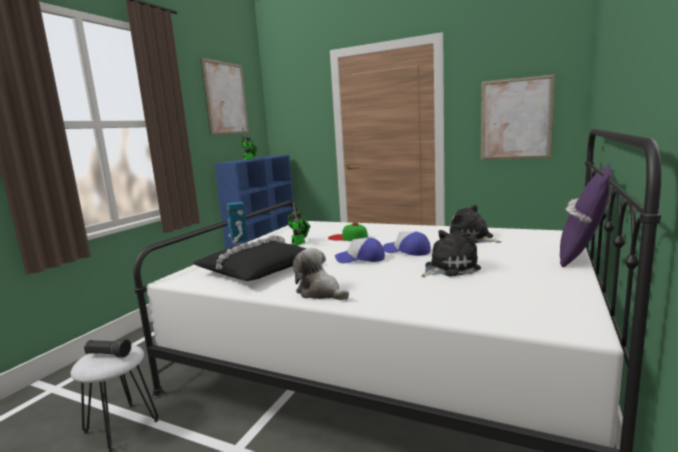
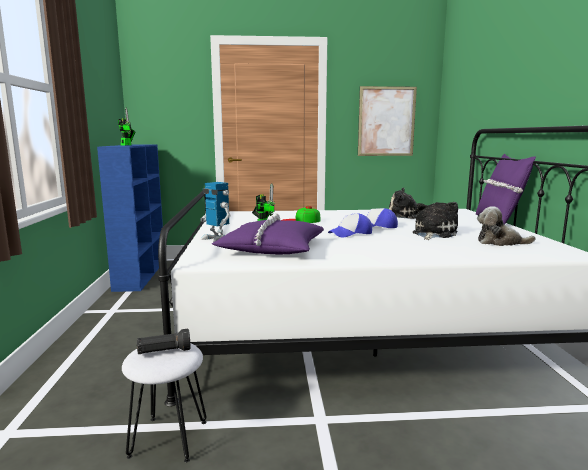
camera: 30 degrees left, 0 degrees up
(226, 98) = (98, 70): picture -> none
(256, 270) = (271, 248): black pillow -> purple pillow
(320, 293) = (374, 256): plush toy -> plush toy (500, 242)

